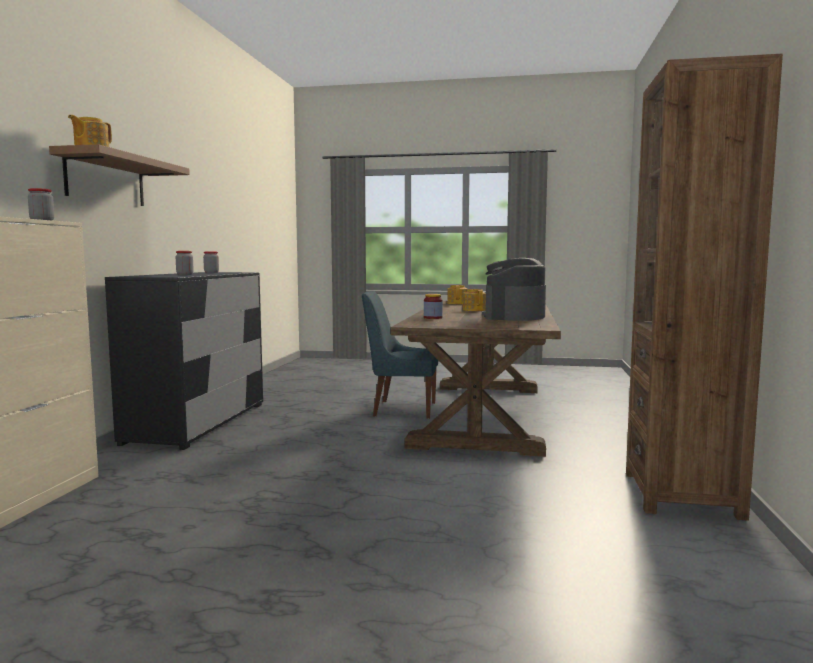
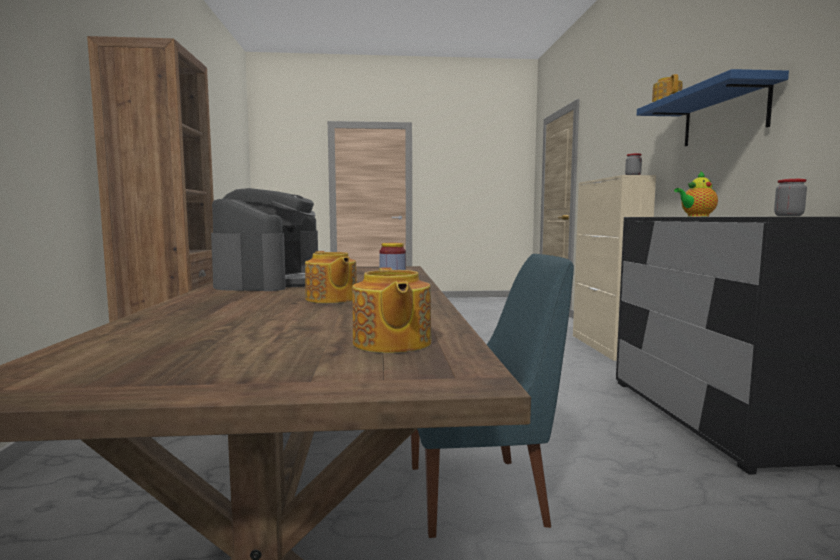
camera: 165 degrees right, 0 degrees up
(106, 180) = (724, 115): brown shelf -> blue shelf
(185, 274) = (696, 216): jar -> teapot

